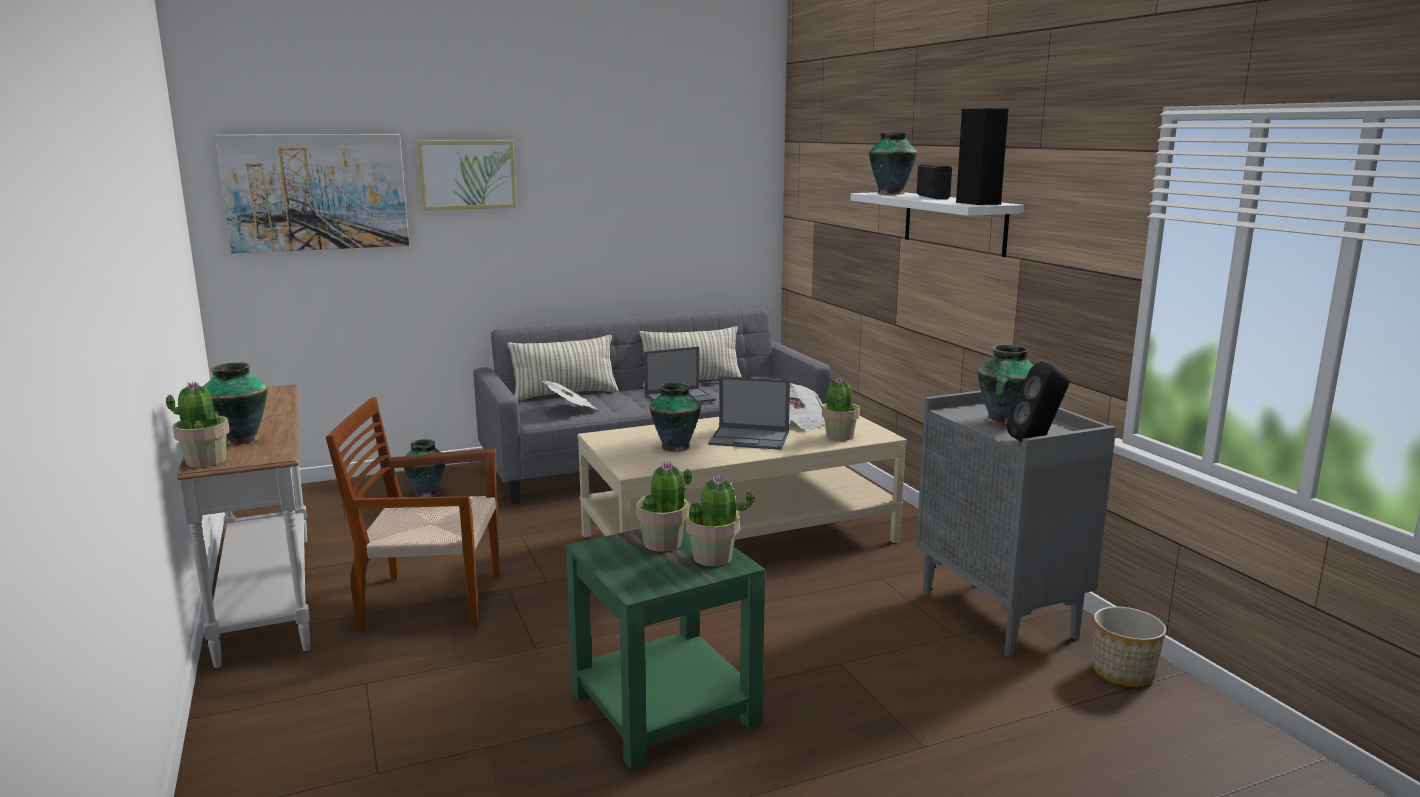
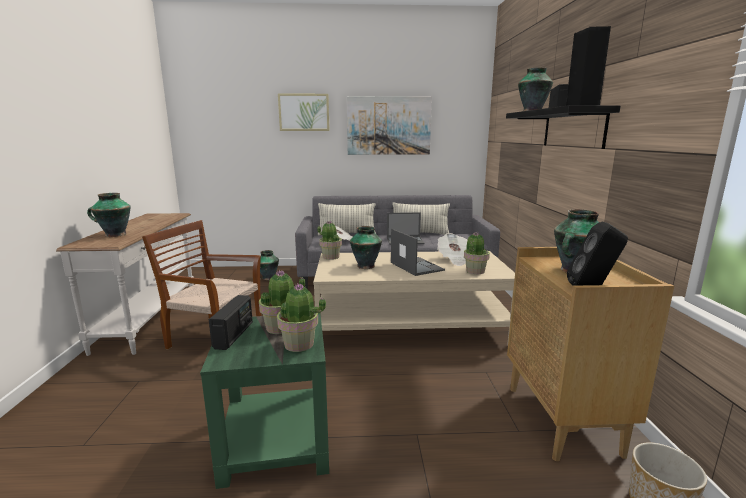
camera: 20 degrees right, 0 degrees up
(206, 461) = (81, 243): potted plant -> potted plant (331, 257)
(316, 192) = (228, 120): picture -> picture (388, 125)
(612, 561) = (234, 335): none -> radio
(750, 438) = (416, 266): laptop -> laptop turned 150 degrees counterclockwise
(954, 222) = (573, 128): white shelf -> black shelf
(998, 615) = (562, 420): grey cabinet -> brown cabinet

